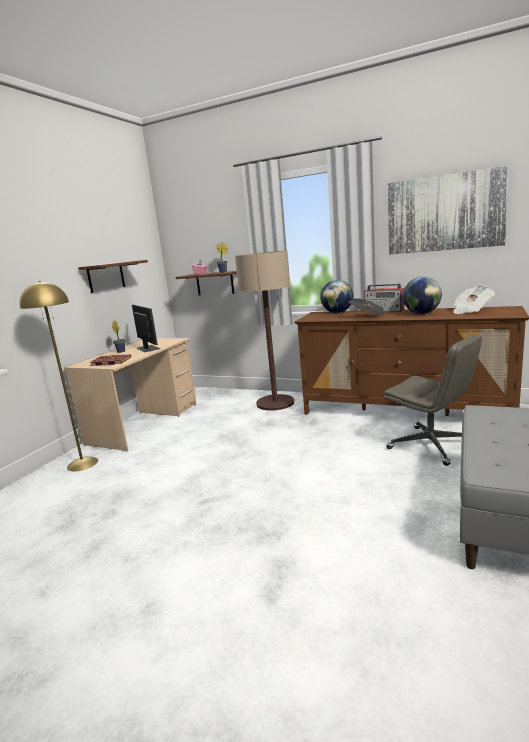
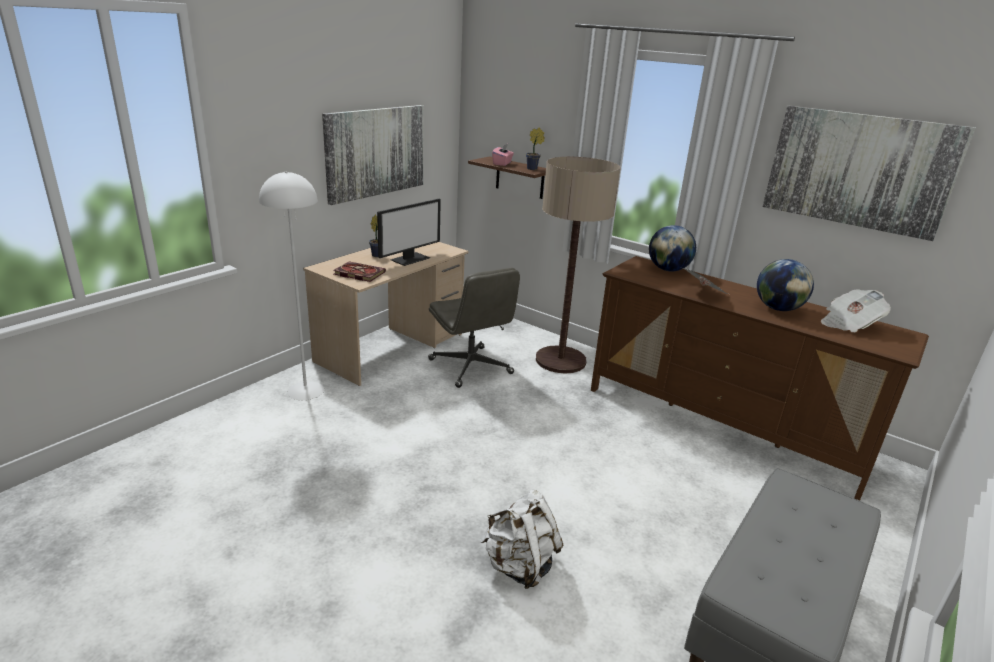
camera: 10 degrees right, 10 degrees up
(82, 464) = (305, 390): yellow floor lamp -> white floor lamp
(106, 277) = (376, 152): shelf -> picture
(147, 348) = (410, 258): monitor -> monitor turned 60 degrees clockwise
(301, 532) = (519, 566): none -> white backpack
(384, 311) = (732, 286): radio -> none
(431, 445) = (732, 490): grey office chair -> grey office chair (471, 367)

